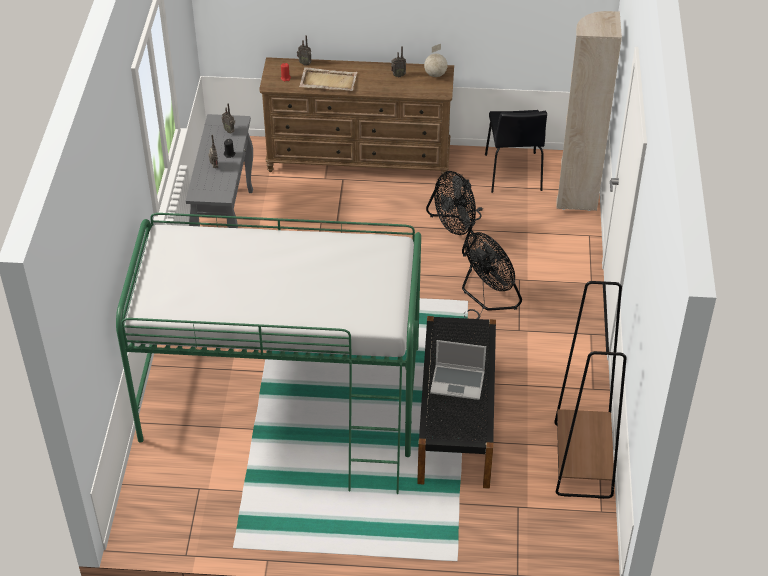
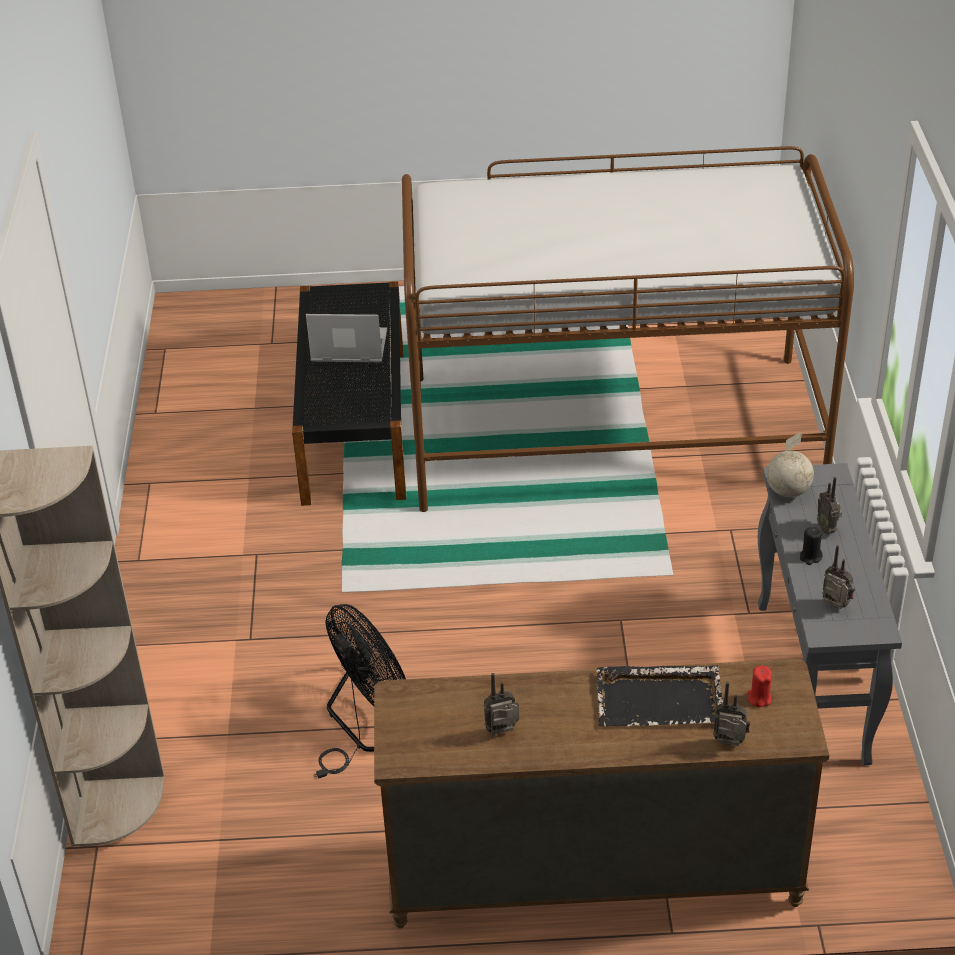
camera: 175 degrees right, 5 degrees down
(285, 396) = (607, 430): green bed -> brown bed
(327, 81) = (660, 700): beige tray -> black tray
(435, 74) = (415, 745): globe -> globe (787, 491)
(483, 297) = (314, 601): black fan -> none
(513, 174) = (246, 872): black chair -> none
(582, 461) = (180, 396): clothes rack -> none

